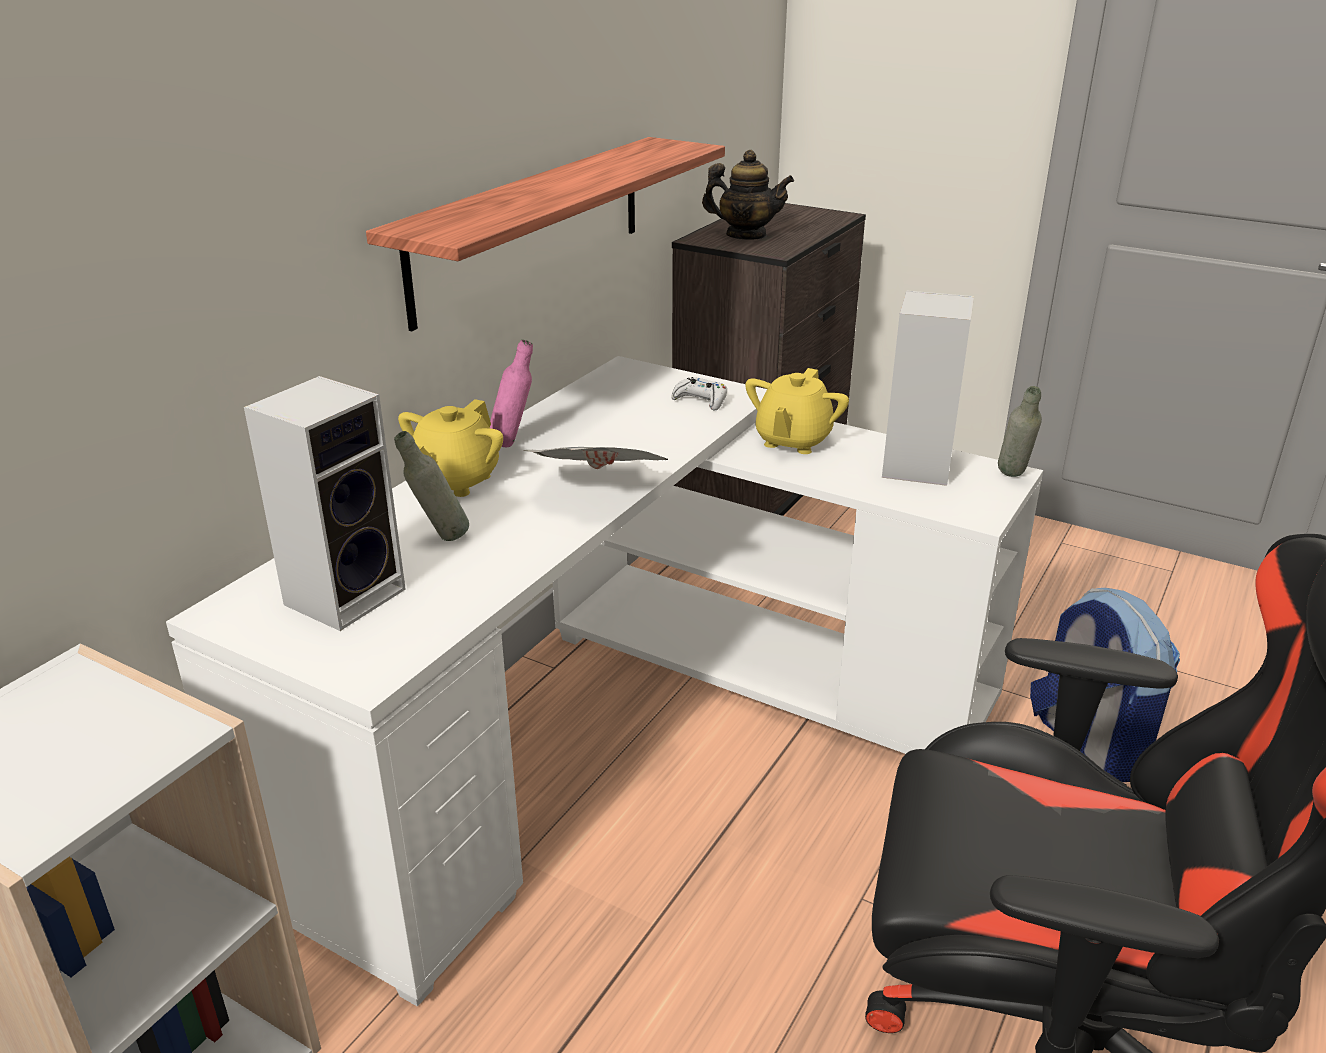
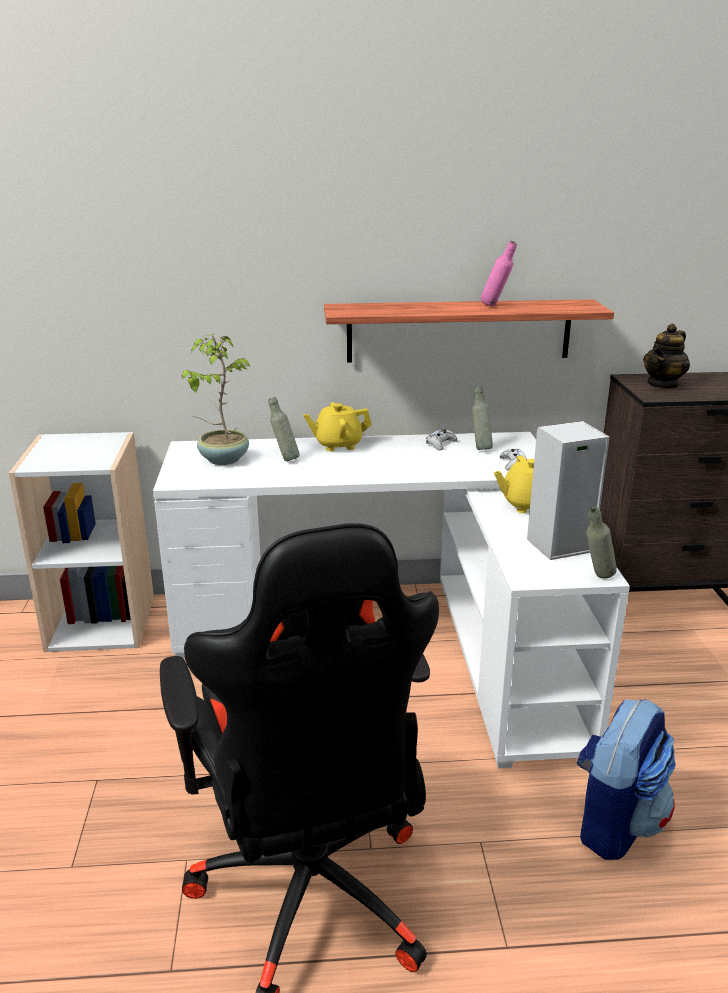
camera: 55 degrees right, 5 degrees down
(347, 594) = (222, 459): speaker -> potted plant
(513, 443) = (391, 443): pink bottle -> pink bottle (496, 306)
(571, 415) = (440, 444): none -> white game controller
(600, 490) = (376, 473): newspaper -> none
(624, 399) = (480, 448): none -> grey bottle
(746, 236) = (663, 384): teapot -> teapot turned 60 degrees clockwise

